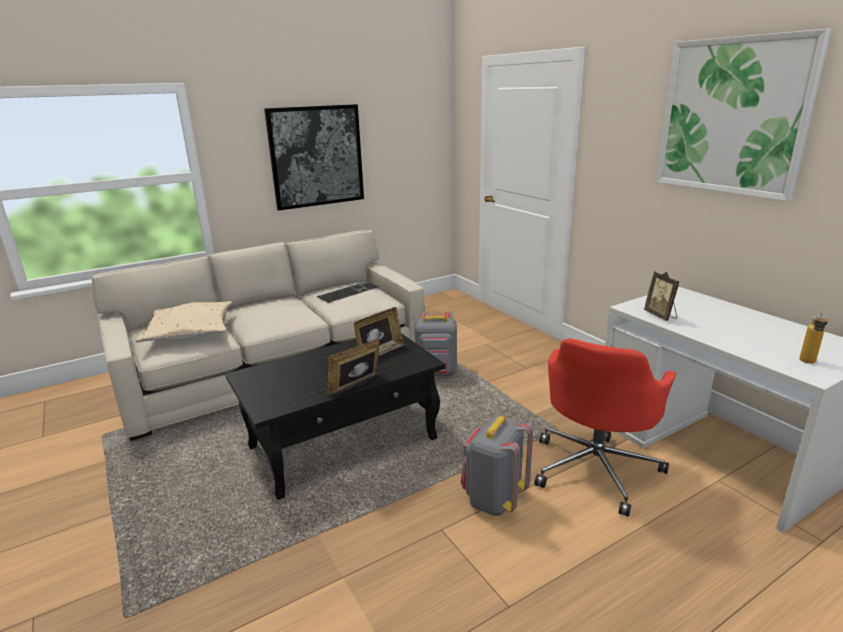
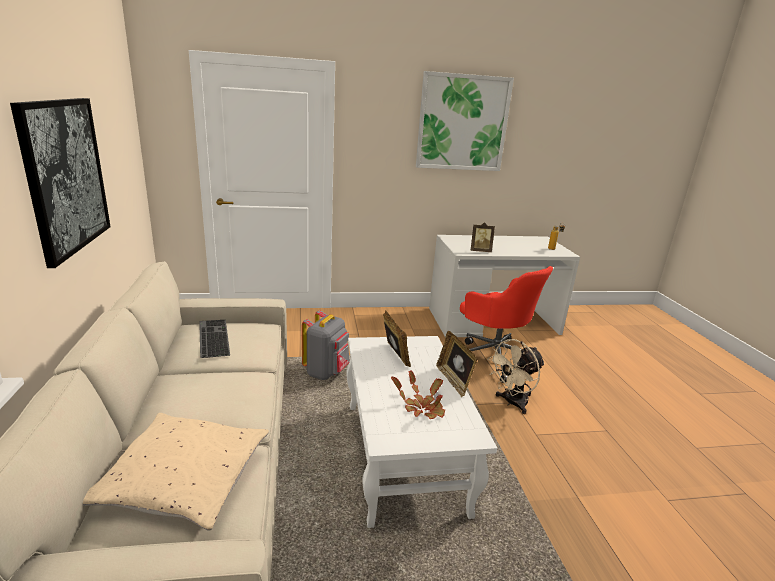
camera: 70 degrees left, 0 degrees up
(299, 380) = (422, 407): none -> potted plant
(344, 442) = (403, 454): black coffee table -> white coffee table
(494, 499) = (512, 403): grey backpack -> beige fan

